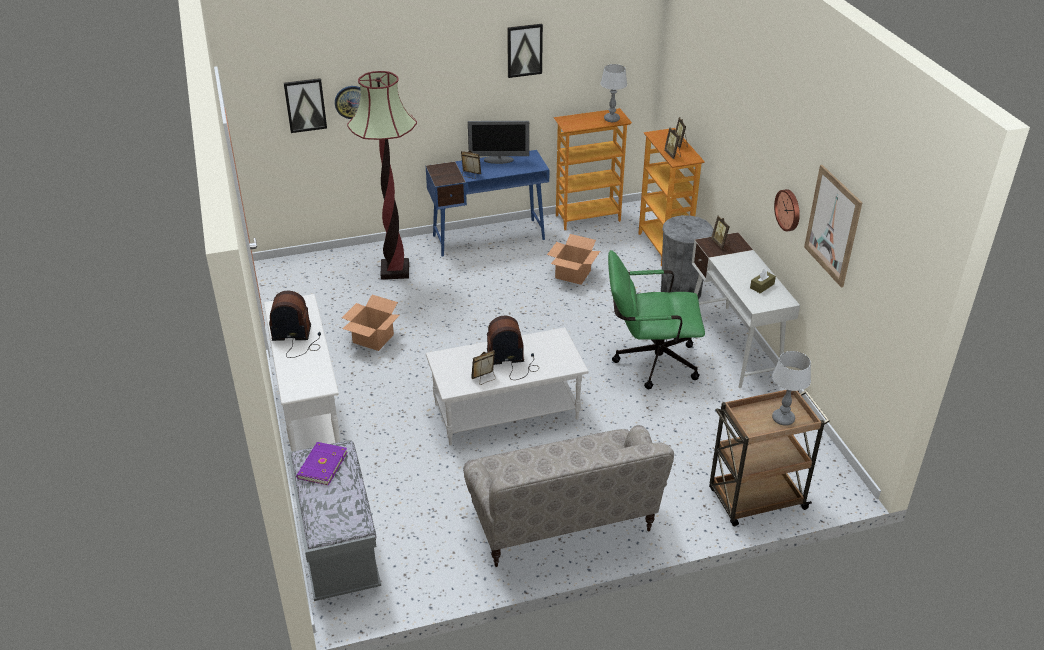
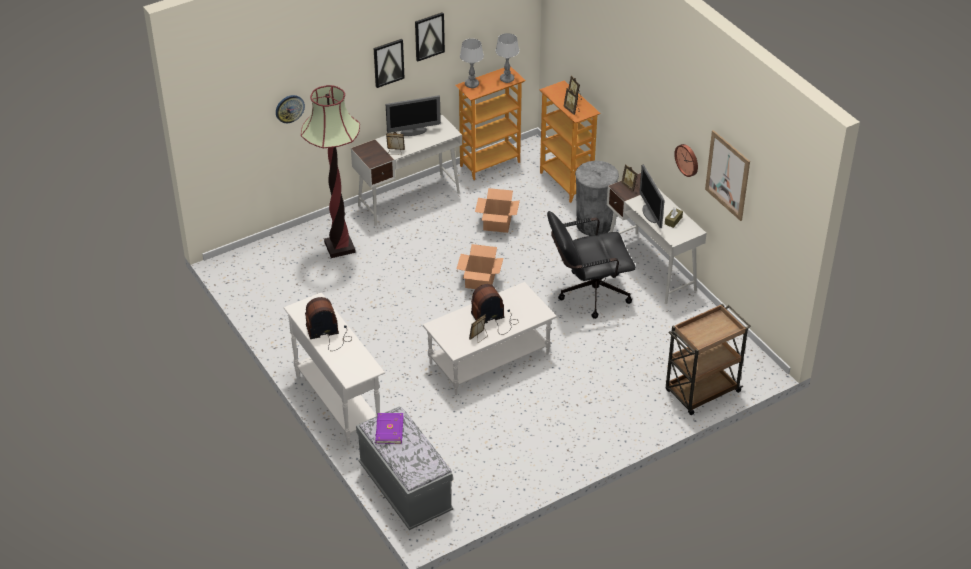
camera: 15 degrees left, 5 degrees up
(305, 105) = (251, 119): picture -> picture (388, 62)
(374, 338) = (351, 315): cardboard box -> cardboard box (480, 281)
(489, 237) = (409, 199): blue desk -> white desk
(562, 522) = (565, 437): beige sofa -> none
(649, 361) = (587, 294): green office chair -> black office chair
(736, 275) = (650, 214): none -> monitor
(782, 419) = (717, 330): table lamp -> table lamp (471, 84)

